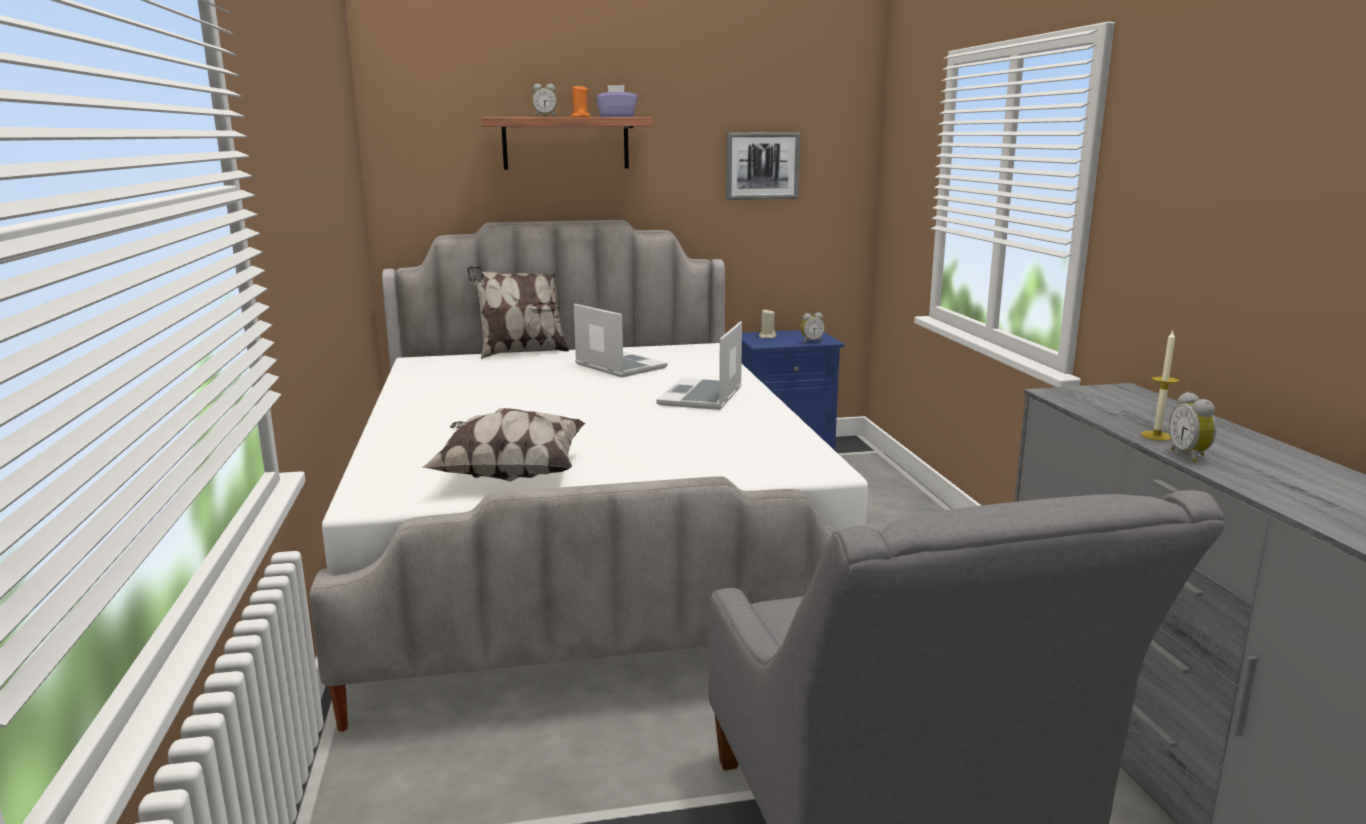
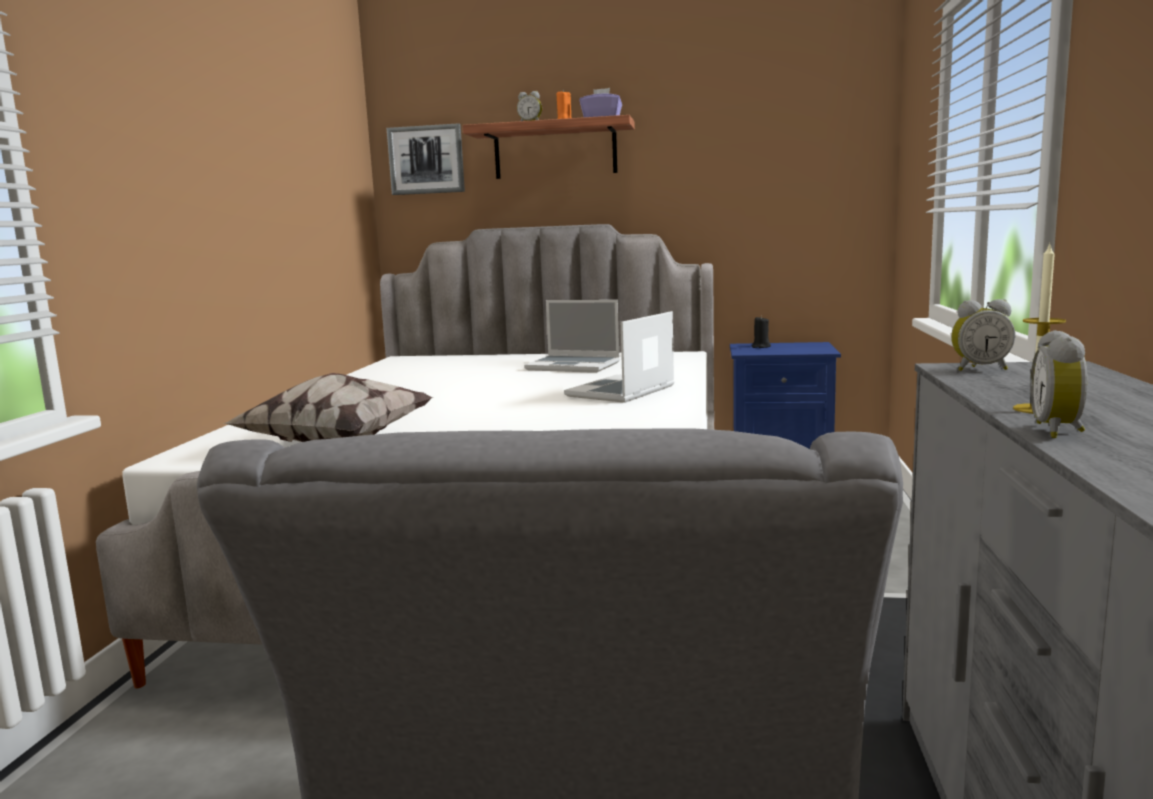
camera: 20 degrees right, 5 degrees down
(521, 352) = (501, 354): pillow -> none
(618, 366) = (574, 366): laptop -> laptop turned 135 degrees clockwise
(762, 166) = (760, 165): picture -> picture (426, 160)
(767, 337) = (761, 347): beige candle -> black candle
(811, 341) = (804, 351): alarm clock -> alarm clock (979, 369)

